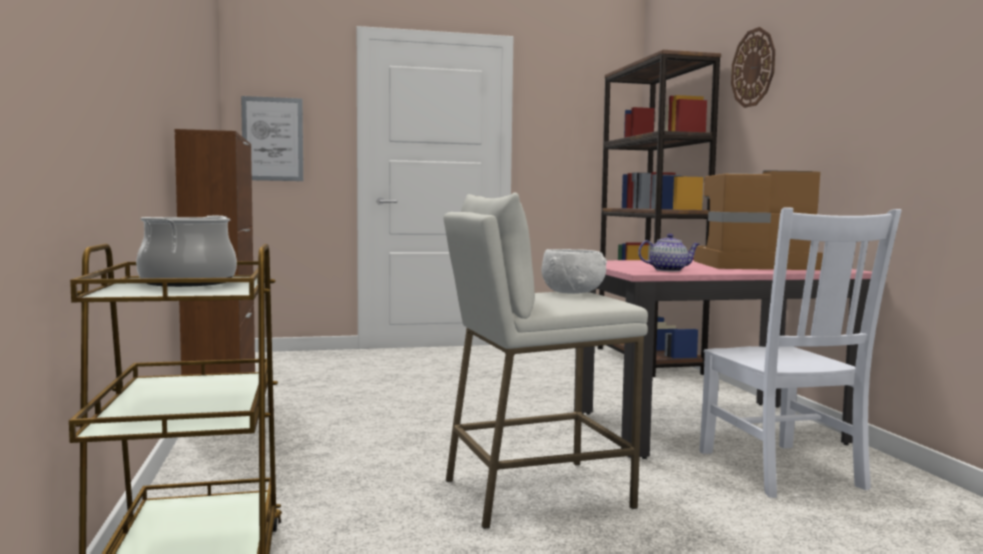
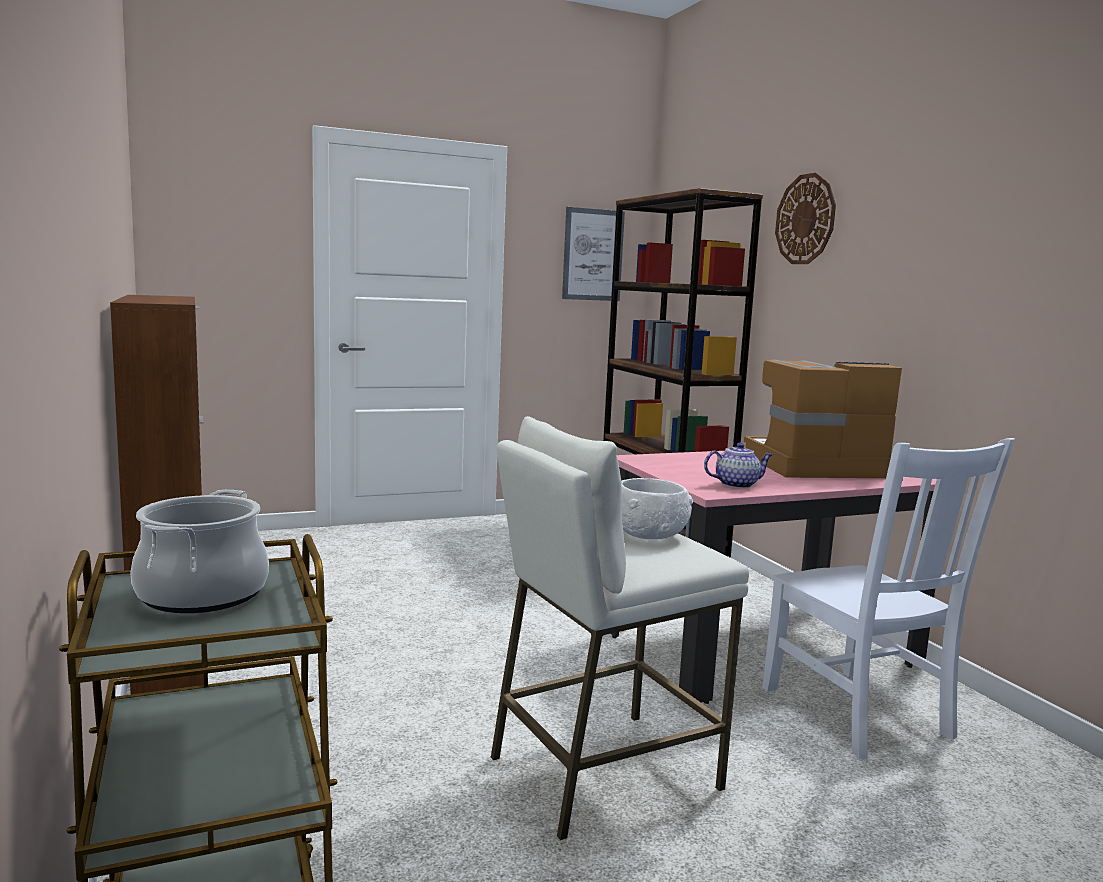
camera: 10 degrees left, 5 degrees up
(272, 139) = (204, 268): picture -> picture (593, 255)

